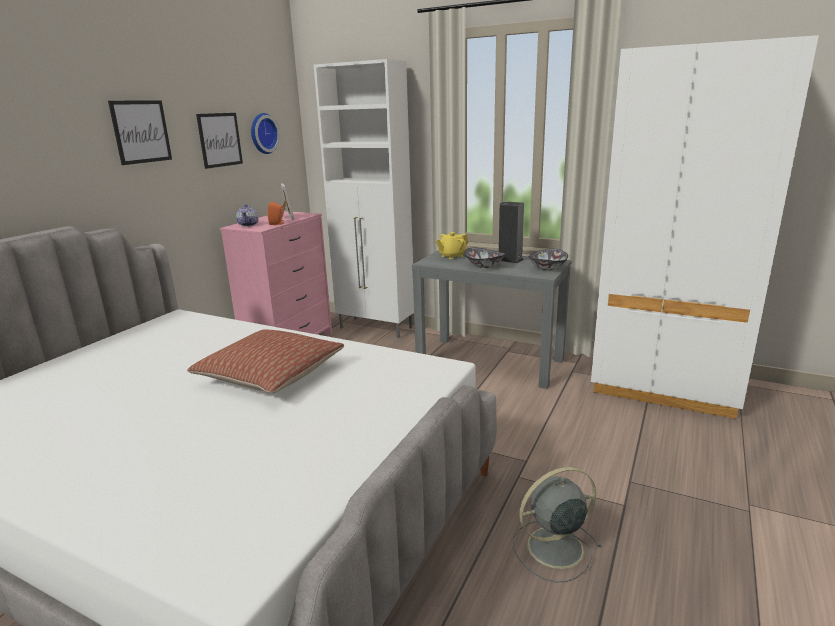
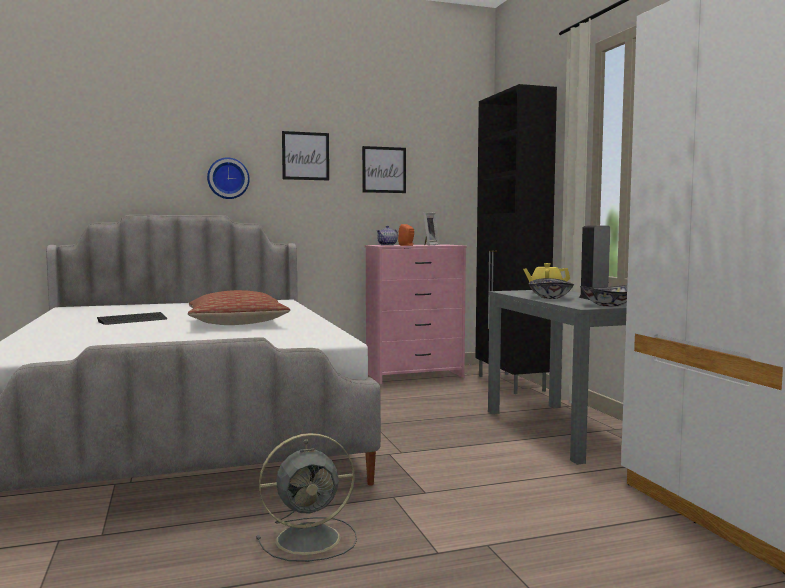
camera: 45 degrees right, 15 degrees down
(123, 418) = (133, 320): none -> keyboard
(262, 133) = (436, 169): wall clock -> wall clock (228, 178)
(376, 328) = (510, 384): white cabinet -> black cabinet
(552, 548) = (311, 539): grey fan -> grey fan turned 135 degrees clockwise

